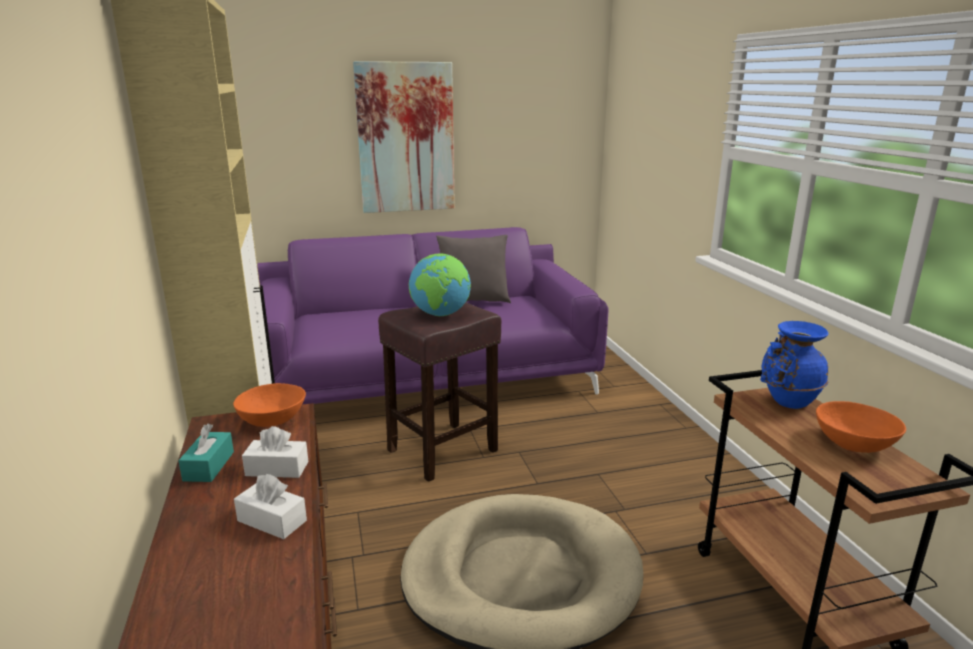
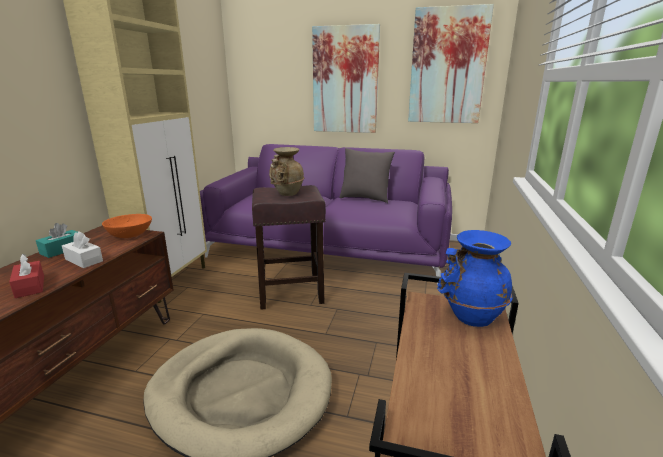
camera: 30 degrees right, 0 degrees up
(272, 521) = (30, 286): white tissue box -> red tissue box
(440, 314) = (286, 194): globe -> beige vase
(539, 118) = (447, 67): none -> picture
(855, 444) = (482, 380): orange bowl -> none

